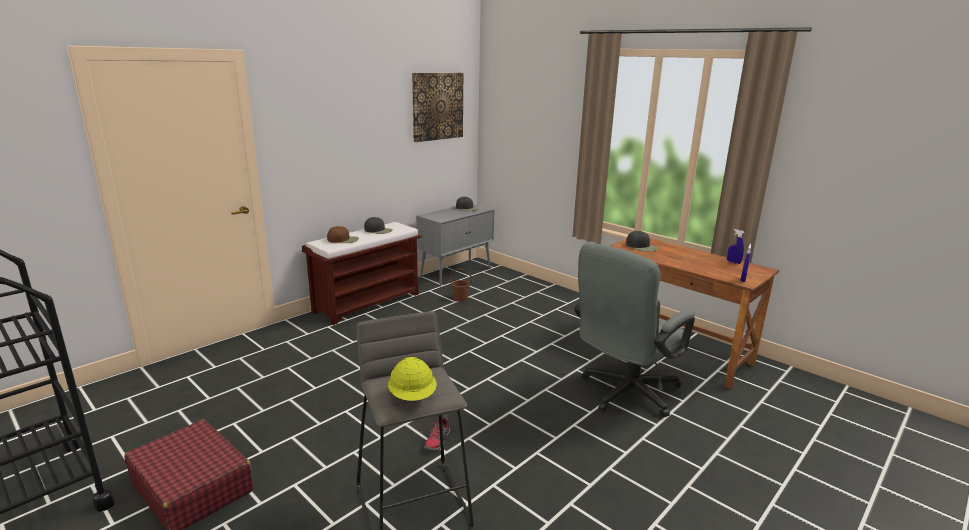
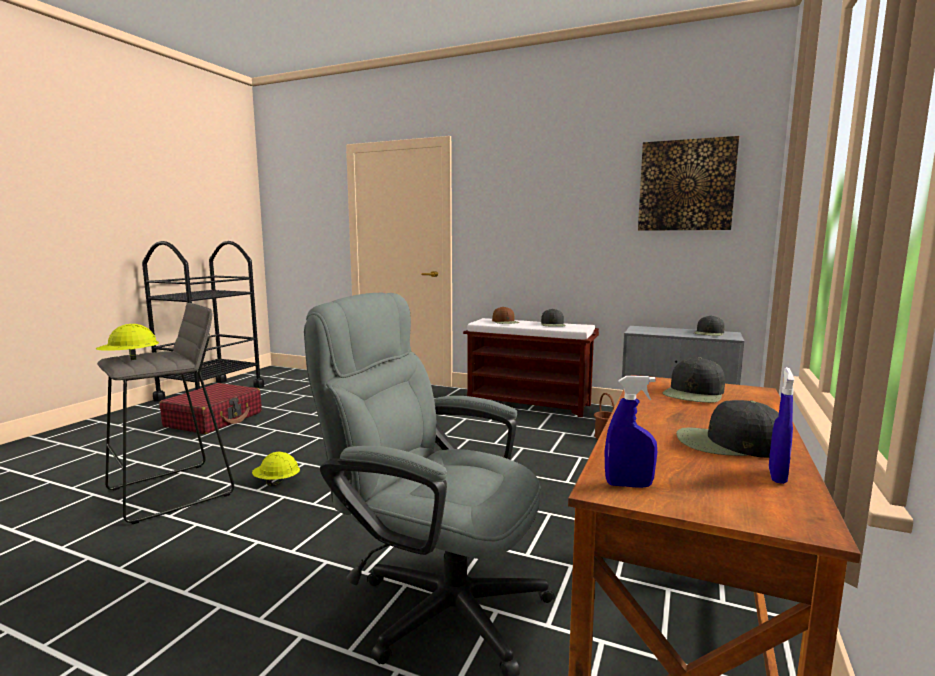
camera: 70 degrees right, 10 degrees down
(438, 440) = (276, 482): shoe -> yellow hard hat
(705, 259) = (728, 443): none -> black cap

